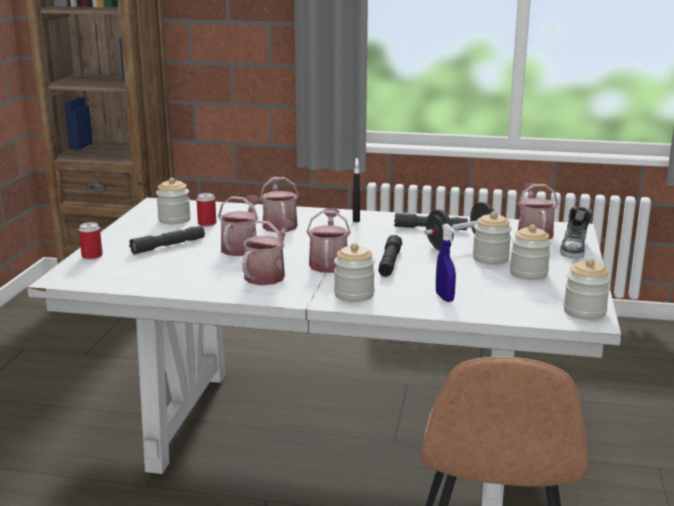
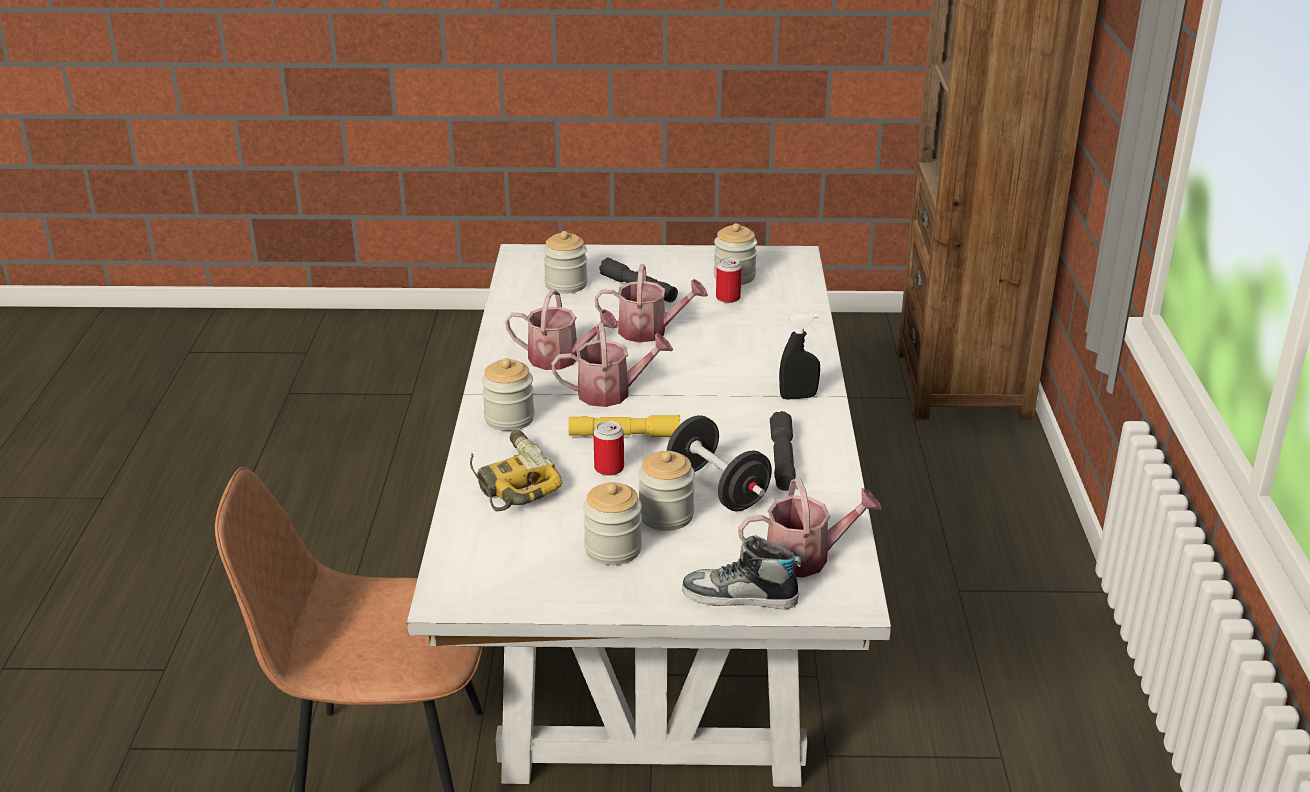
camera: 80 degrees right, 10 degrees up
(92, 256) = (591, 255): can -> can (609, 468)
(279, 224) = (747, 344): watering can -> none
(389, 263) = (624, 435): black flashlight -> yellow flashlight
(444, 297) = (510, 481): blue spray bottle -> power drill
(584, 312) = (477, 594): jar -> jar (566, 284)

